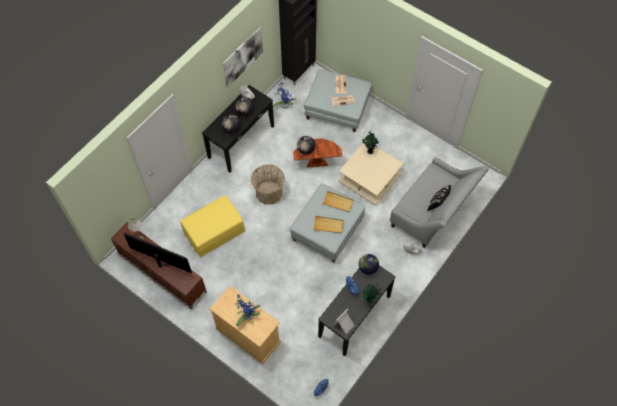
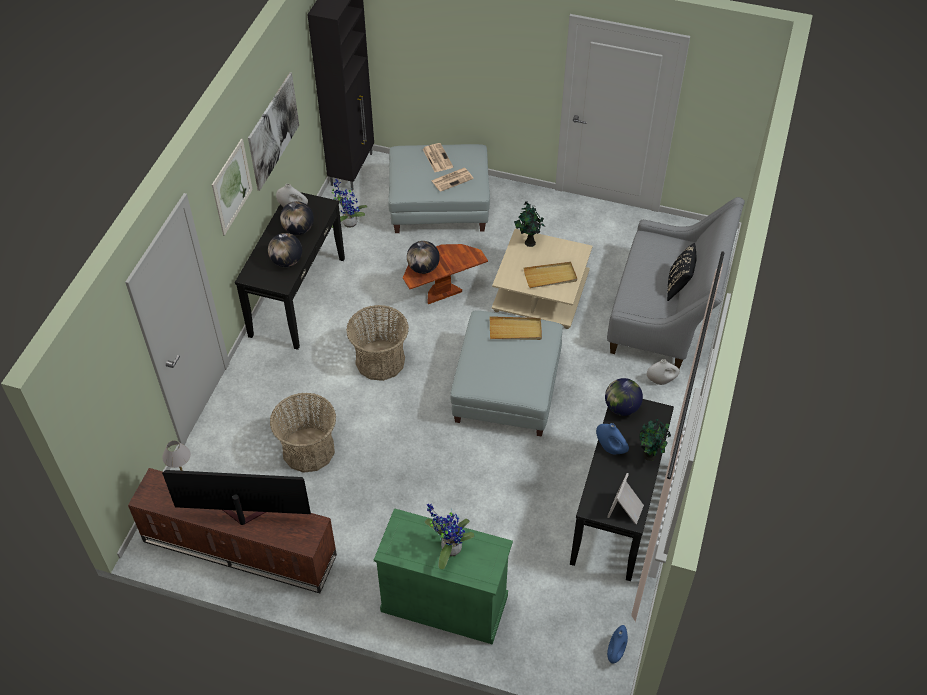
camera: 20 degrees left, 10 degrees down
(207, 87) = (232, 187): none -> picture
(214, 231) = (308, 450): yellow ottoman -> basket
(248, 335) = (444, 603): beige cabinet -> green cabinet
(328, 225) = (516, 369): beige tray -> beige tray (550, 276)

